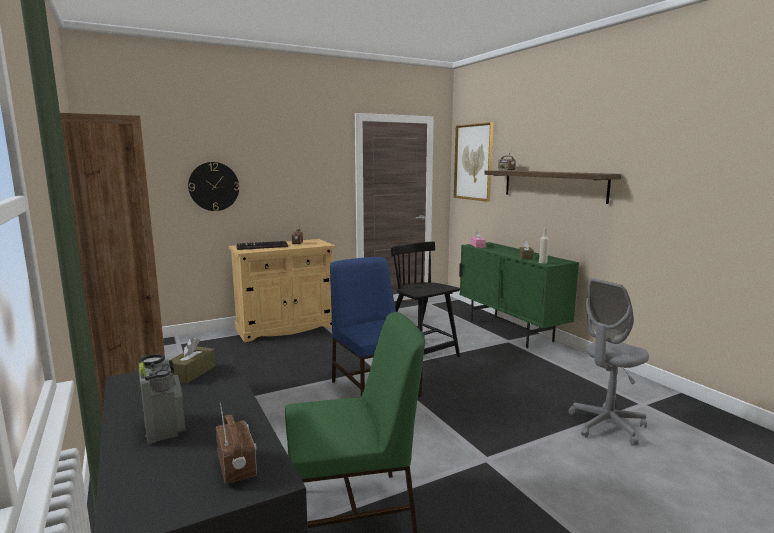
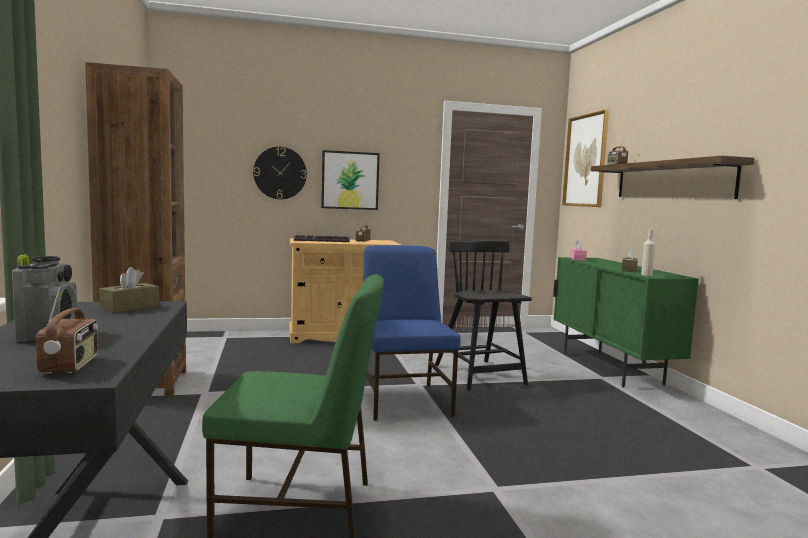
camera: 15 degrees right, 5 degrees down
(278, 188) = (350, 180): none -> picture
(607, 425) = (687, 481): grey office chair -> none

